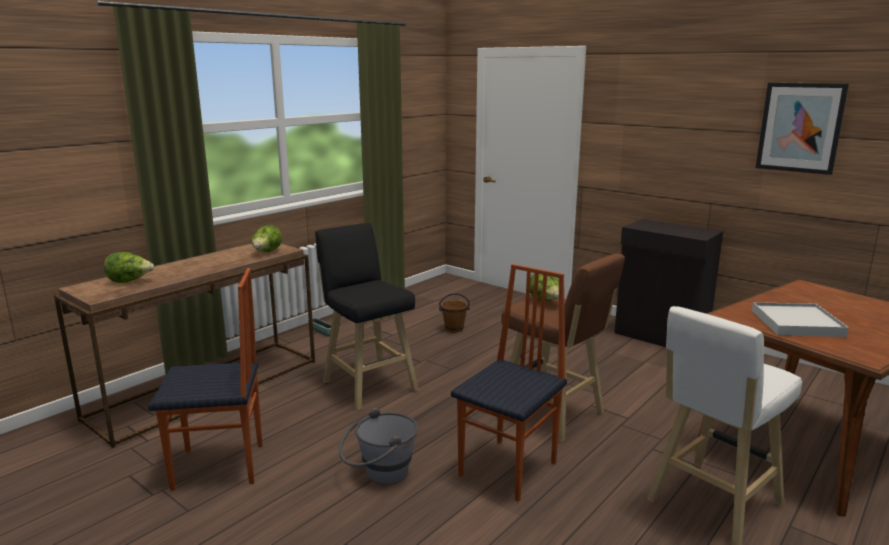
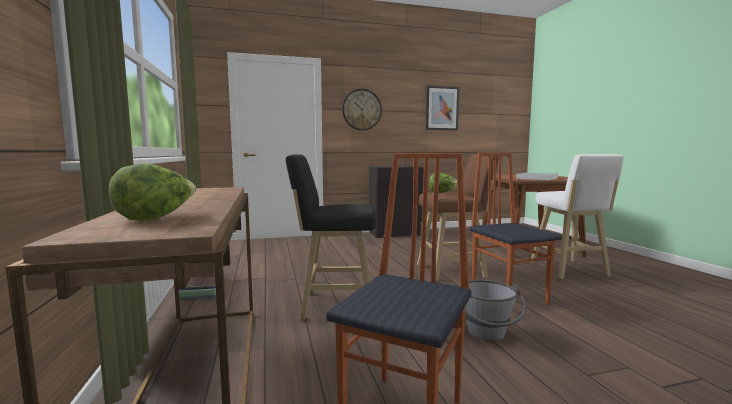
camera: 55 degrees left, 10 degrees down
(267, 252) = (219, 190): lettuce -> none
(454, 329) = (297, 261): brown bucket -> none
(640, 125) = (361, 109): none -> wall clock

